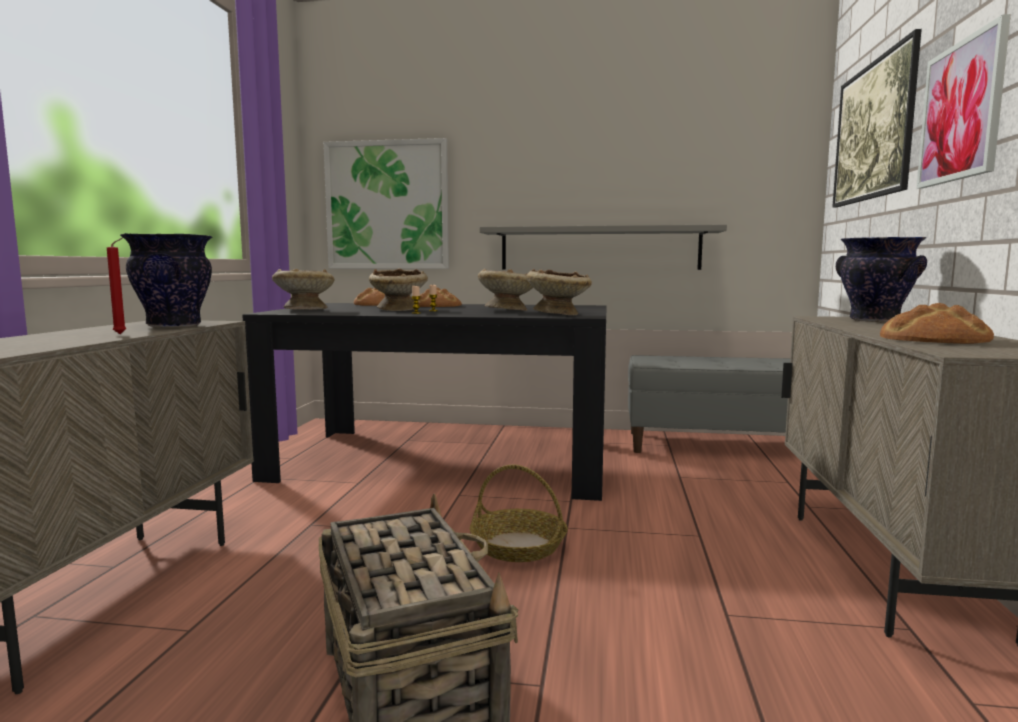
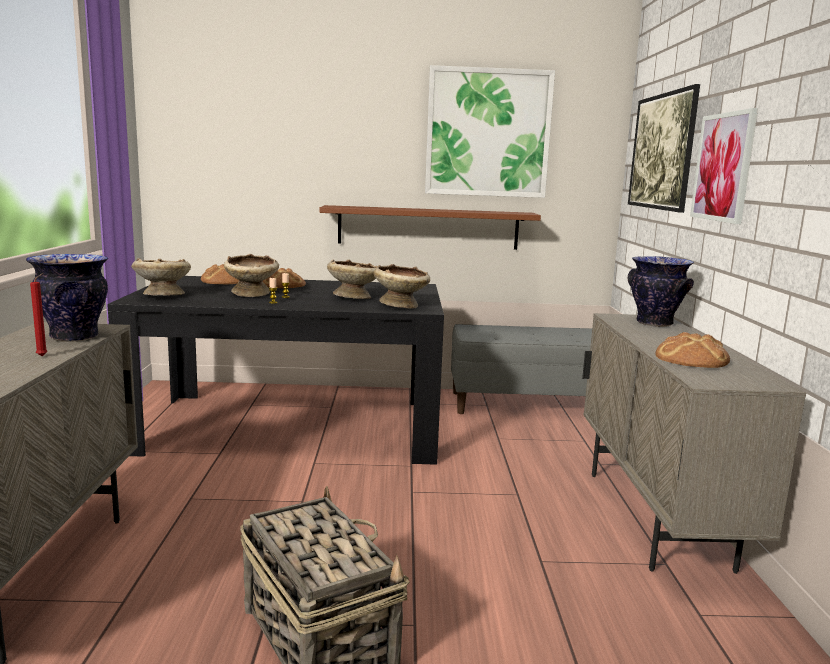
camera: 10 degrees left, 5 degrees up
(387, 205) = (225, 178): picture -> picture (488, 133)
(519, 546) = (376, 511): basket -> none
(599, 249) = (428, 227): grey shelf -> brown shelf

